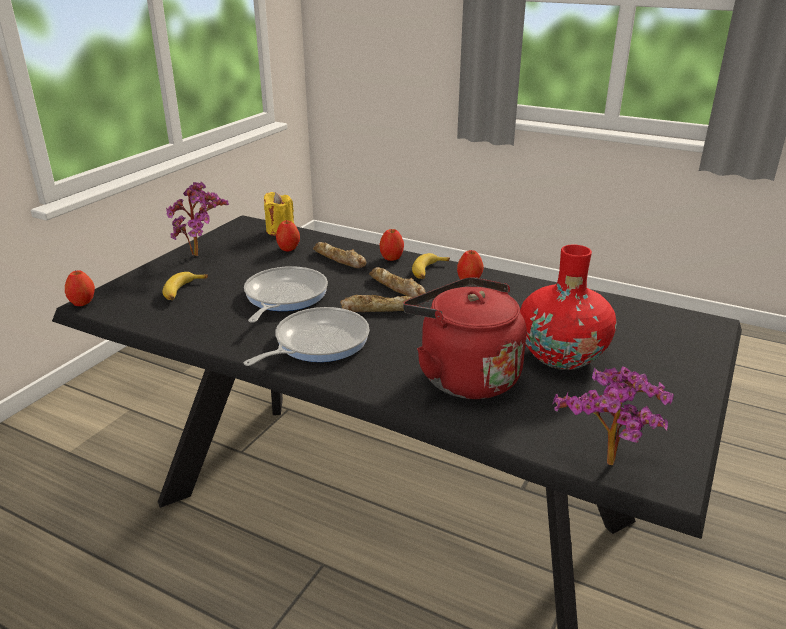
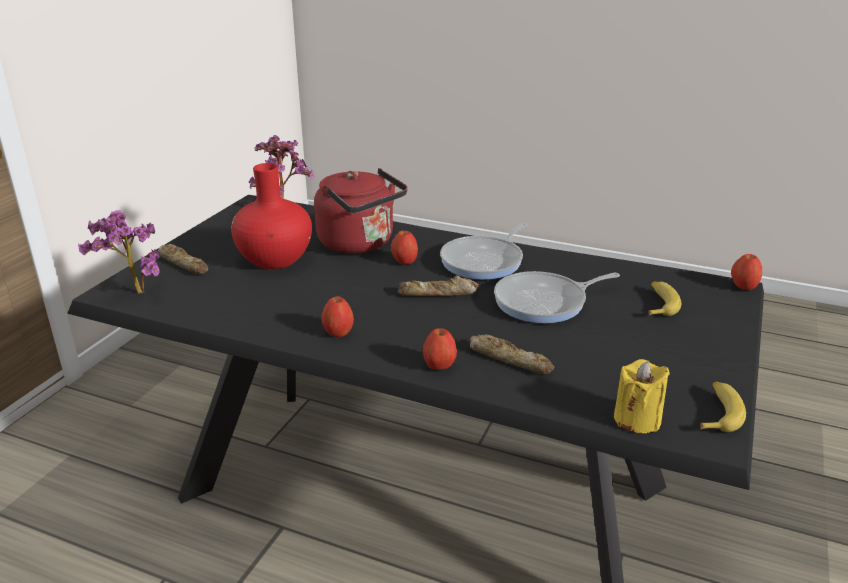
camera: 175 degrees right, 0 degrees up
(201, 255) = (701, 358): potted plant -> potted plant (133, 293)
(283, 297) = (545, 302): frying pan -> frying pan turned 60 degrees clockwise
(288, 249) = (592, 377): apple -> apple (404, 262)
(396, 288) = (425, 319): bread -> bread (183, 264)
(428, 271) = (388, 344): banana -> banana (718, 413)

